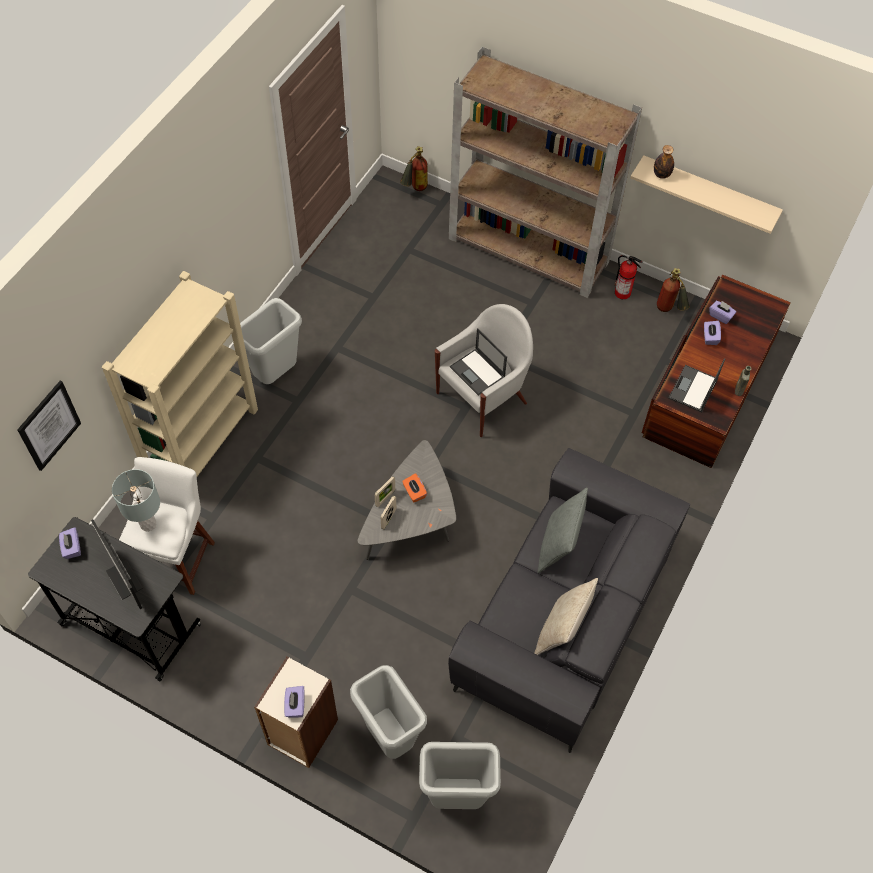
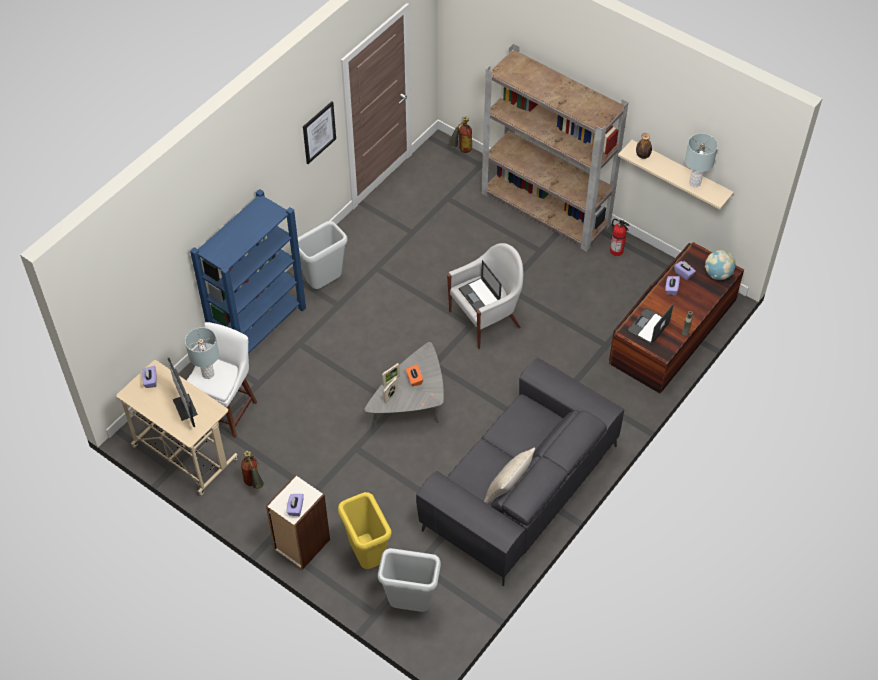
camera: 10 degrees right, 5 degrees down
(49, 425) = (147, 287): picture -> picture (319, 132)
(130, 625) = (185, 453): black desk -> beige desk
(202, 442) = (259, 327): beige bookcase -> blue bookcase
(389, 737) = (366, 557): grey trash can -> yellow trash can
(559, 545) = (518, 429): grey pillow -> none
(669, 311) = (652, 269): fire extinguisher -> fire extinguisher (254, 485)
(733, 202) = (695, 182): none -> grey table lamp
(761, 312) = (718, 274): none -> globe

